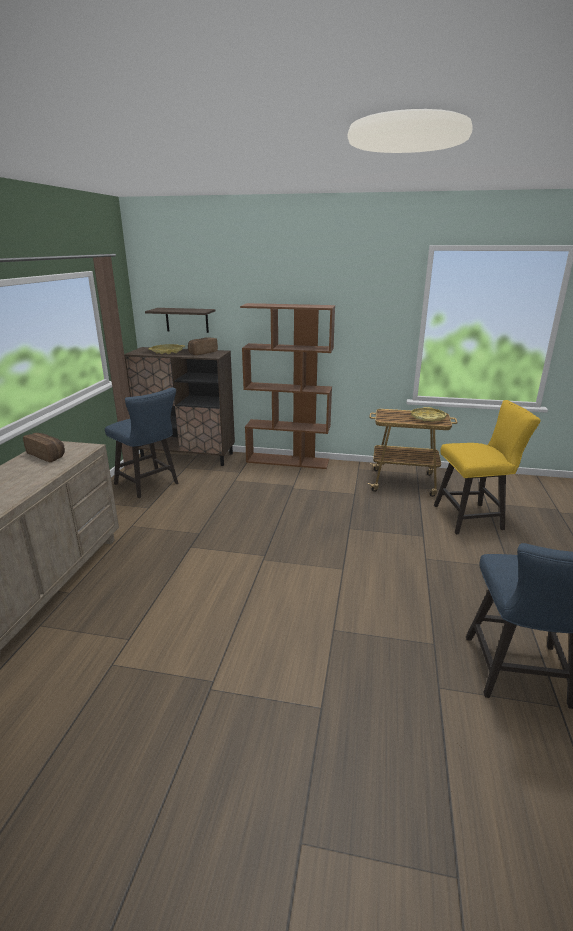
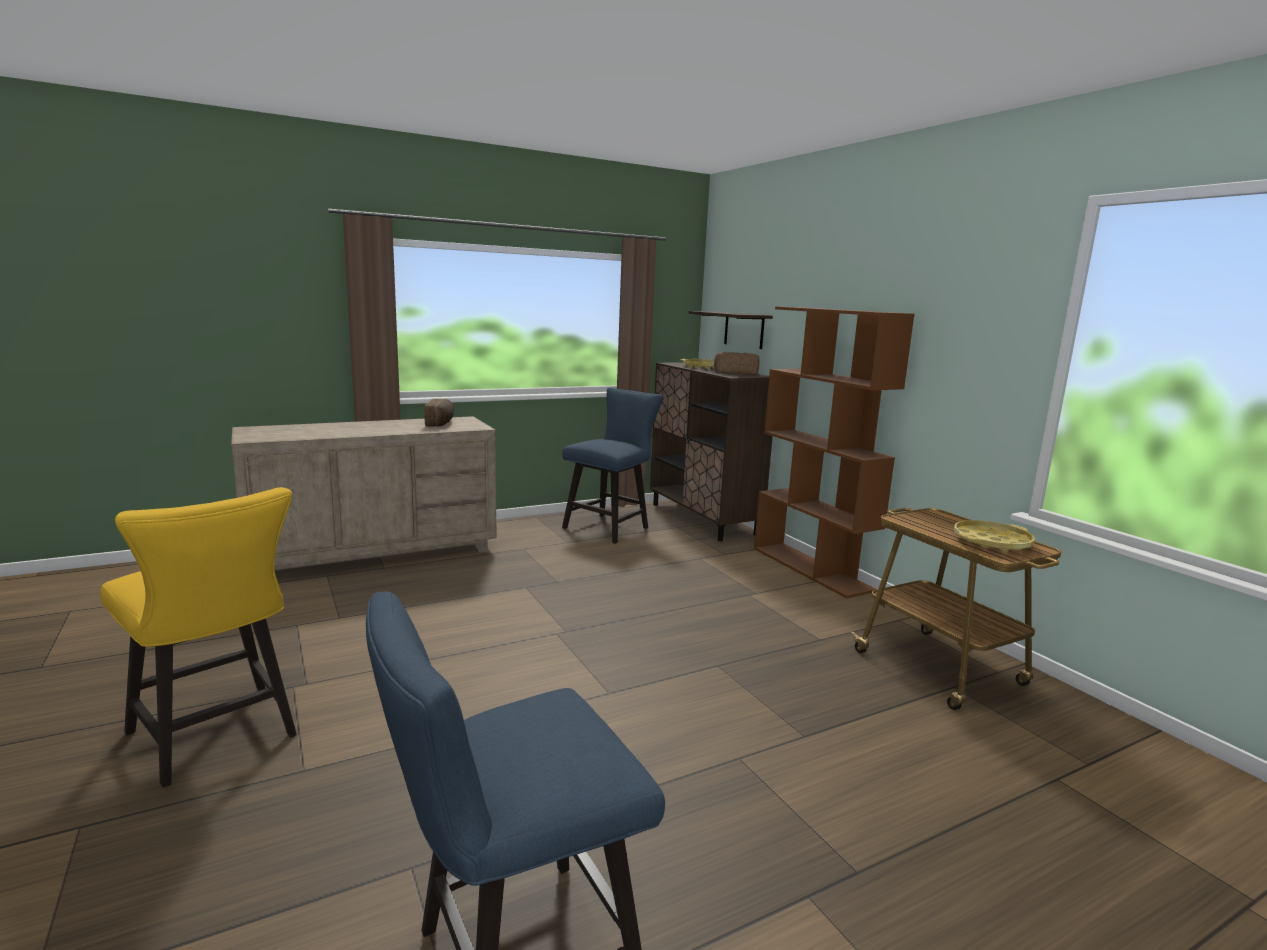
camera: 50 degrees right, 10 degrees down
(150, 485) = (610, 527): blue chair -> blue chair turned 150 degrees counterclockwise
(473, 517) = (966, 776): yellow chair -> yellow chair (218, 738)

